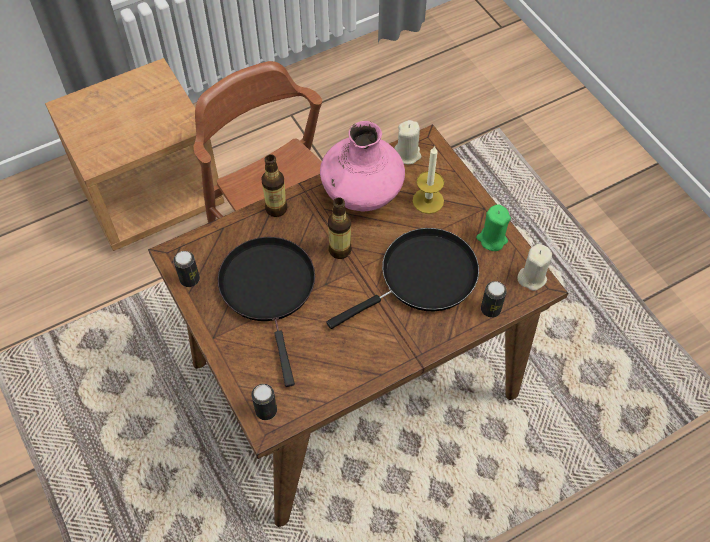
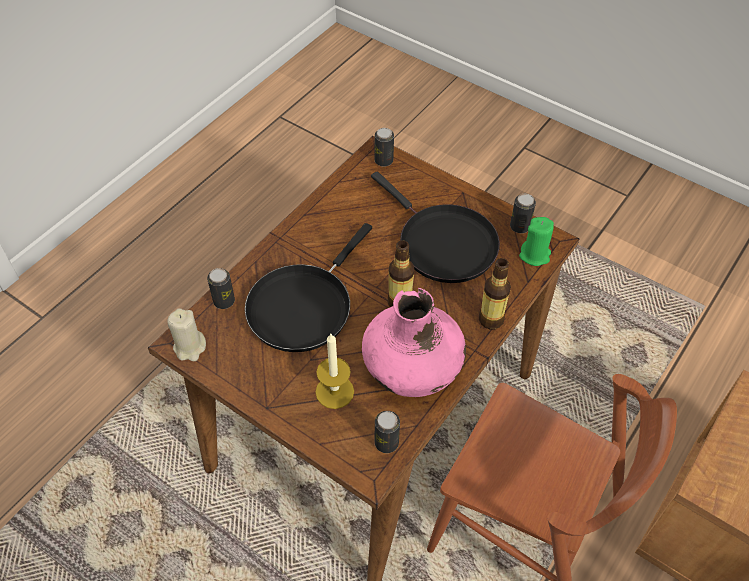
camera: 155 degrees right, 5 degrees down
(407, 154) = (386, 443): beige candle -> can
(492, 239) = (245, 373): green candle -> green candle (535, 255)

